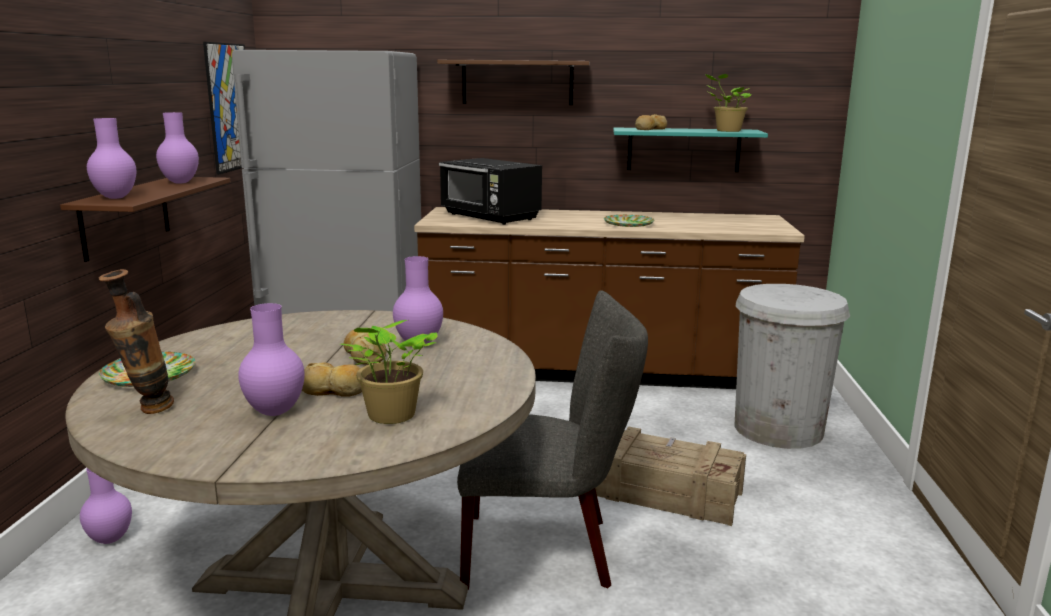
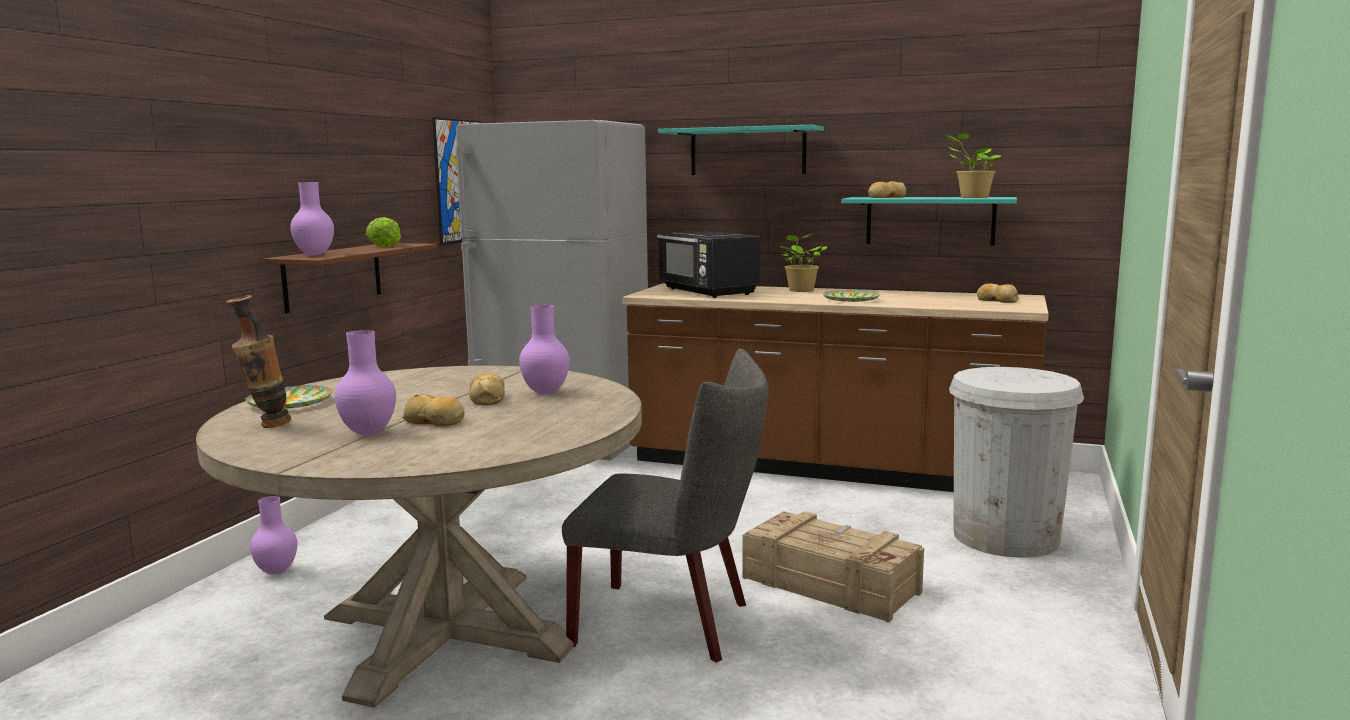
camera: 15 degrees right, 5 degrees down
(179, 182) = (385, 246): purple vase -> lettuce
(390, 416) = (463, 442): potted plant -> potted plant (800, 290)
(517, 82) = (747, 151): brown shelf -> turquoise shelf
(749, 222) = (996, 300): none -> bread

